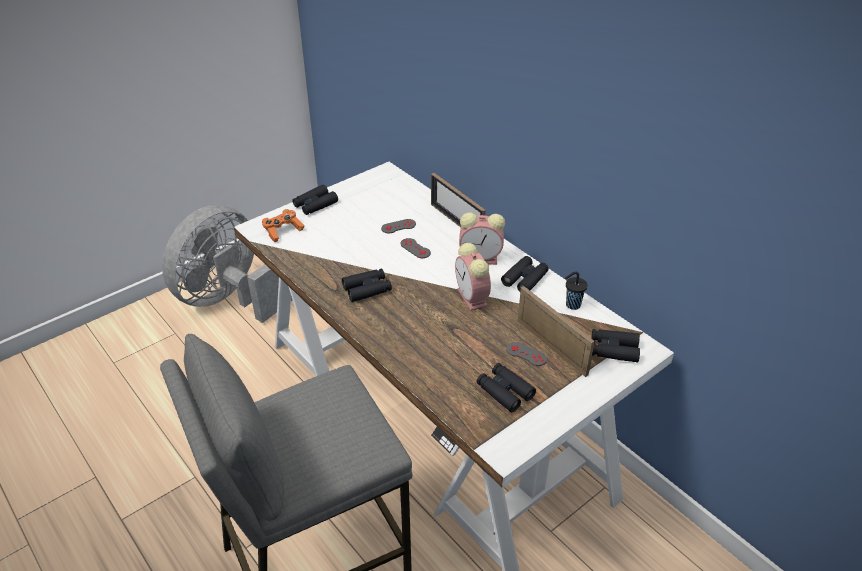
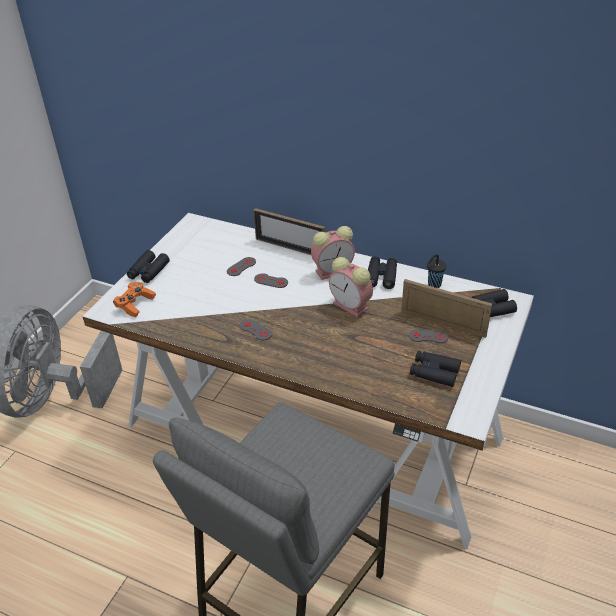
camera: 25 degrees left, 0 degrees up
(367, 289) = (255, 330): black binoculars -> grey game controller

